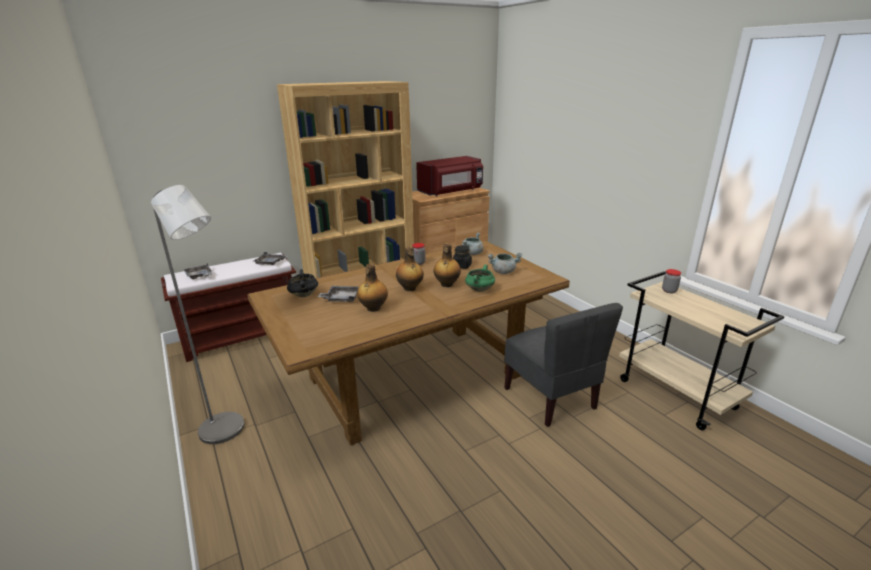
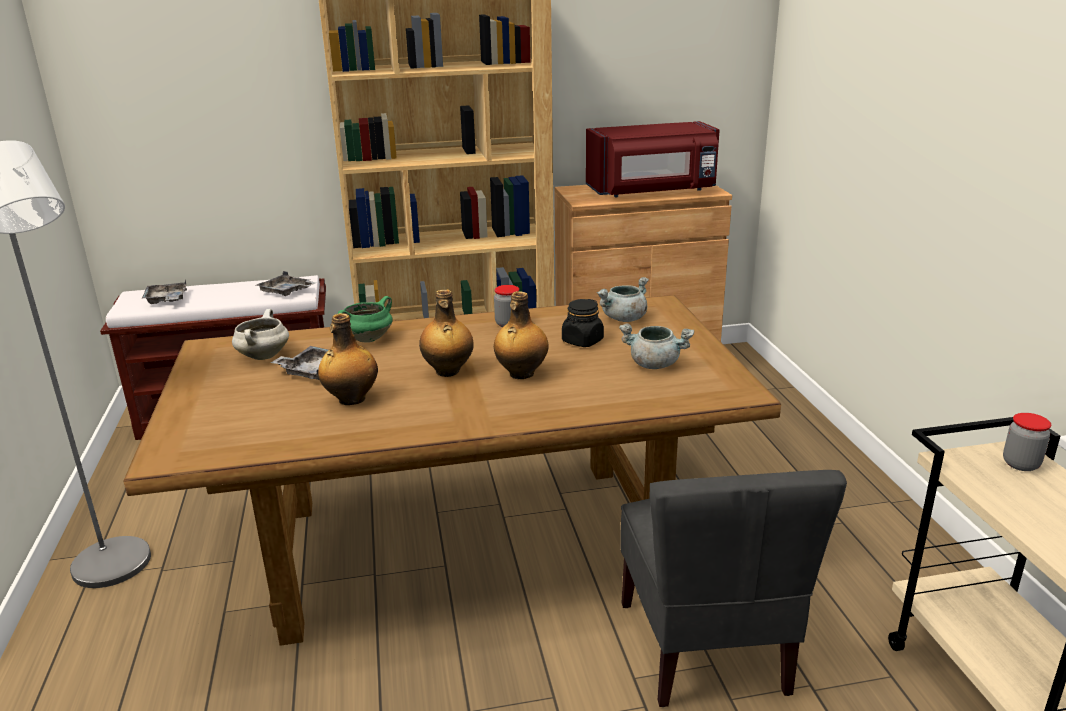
camera: 20 degrees right, 0 degrees up
(303, 295) = (263, 356): black cooking pot -> white cooking pot
(479, 289) = (575, 394): green cooking pot -> green cooking pot (368, 339)

